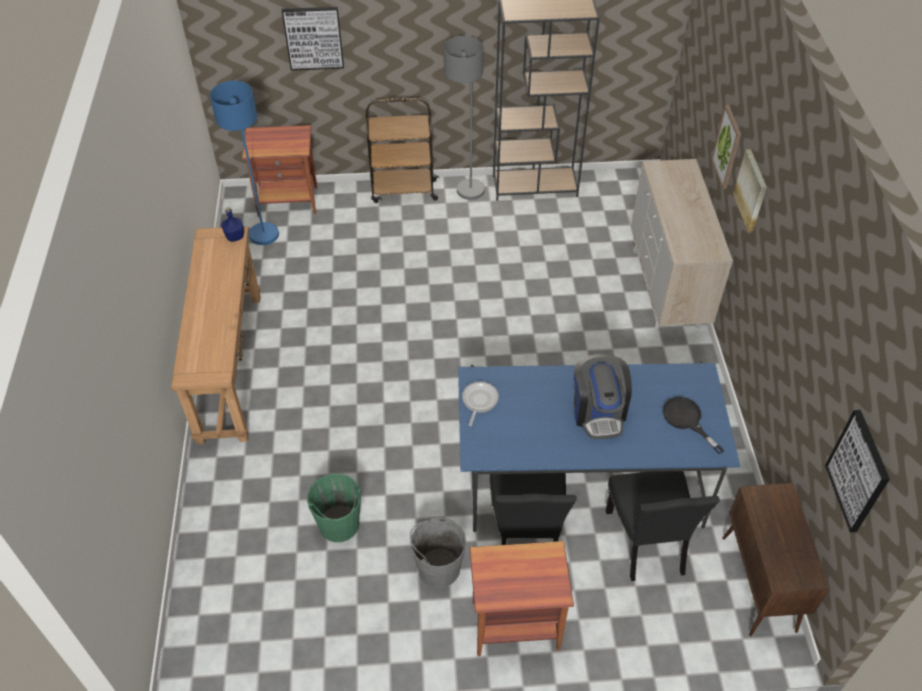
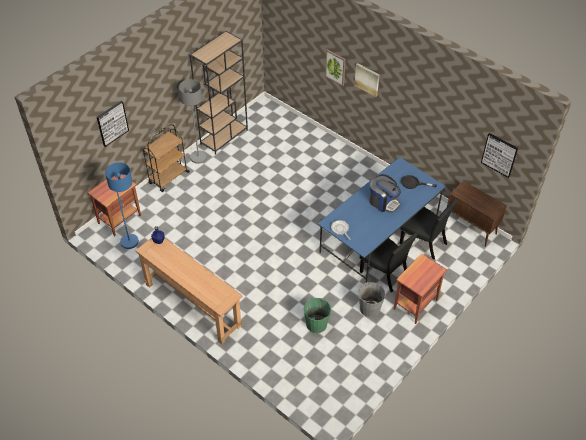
camera: 45 degrees left, 0 degrees up
(666, 287) = (326, 145): white dresser -> none

